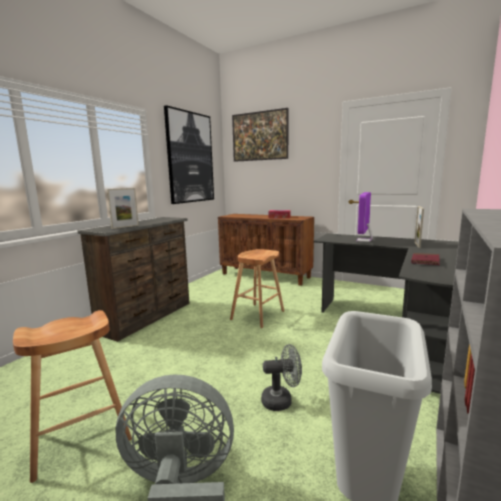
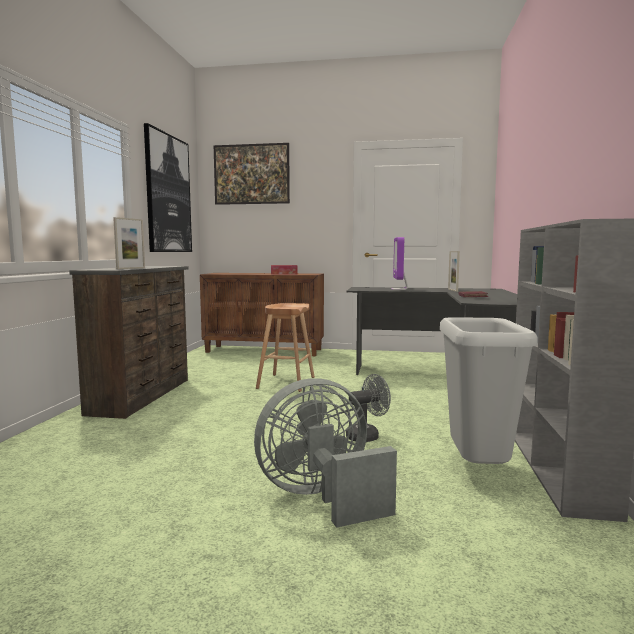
camera: 20 degrees left, 5 degrees down
(81, 436) = (170, 486): brown stool -> none

